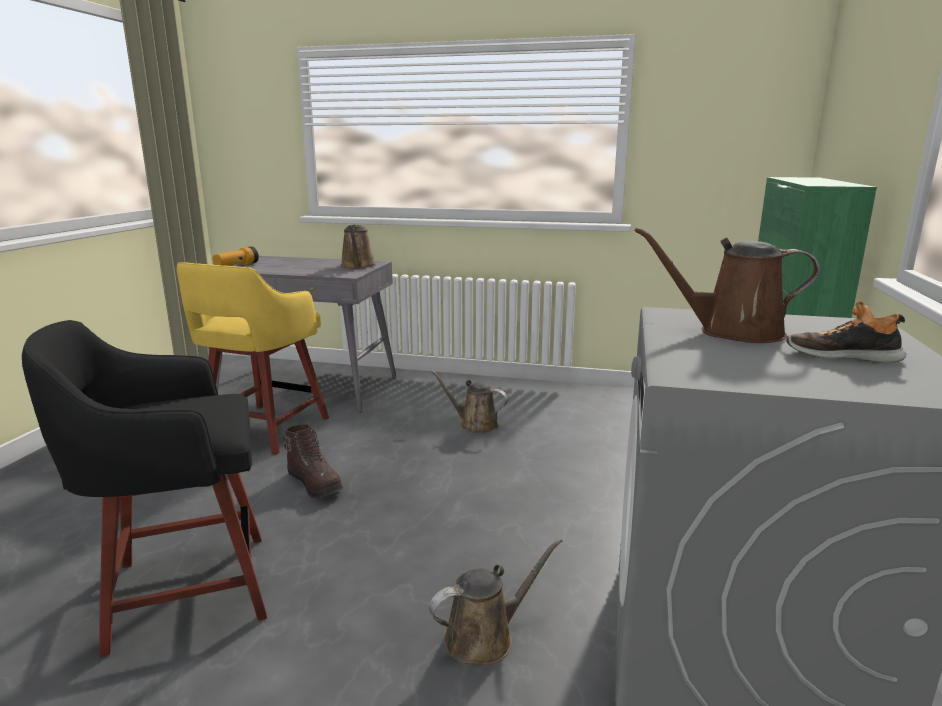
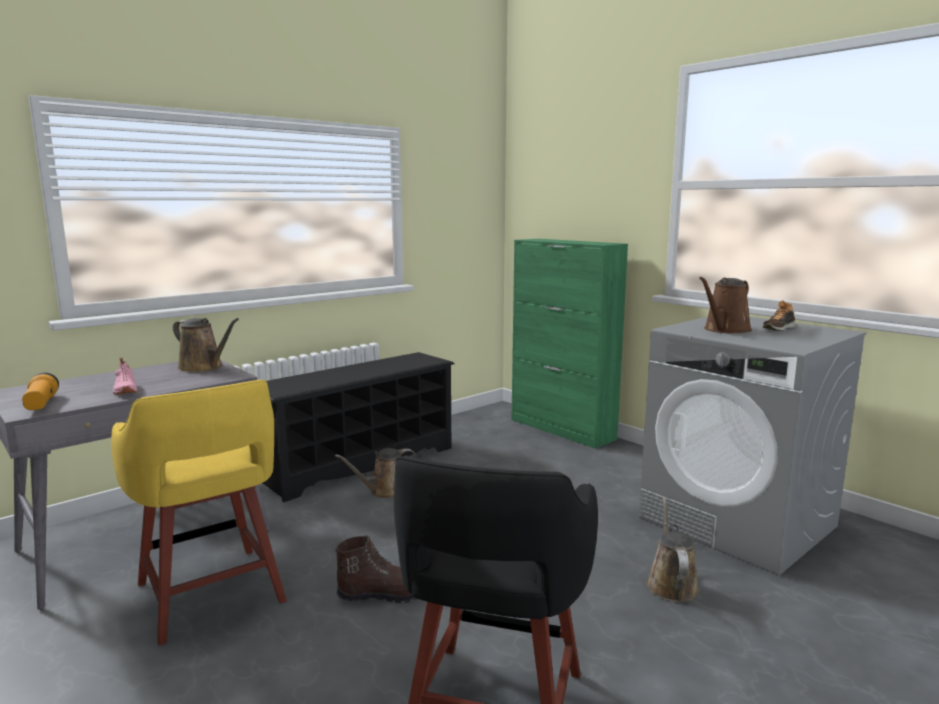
camera: 55 degrees left, 5 degrees down
(282, 268) = (124, 390): none -> pink shoe
(508, 397) = (360, 463): none -> black shoe rack

